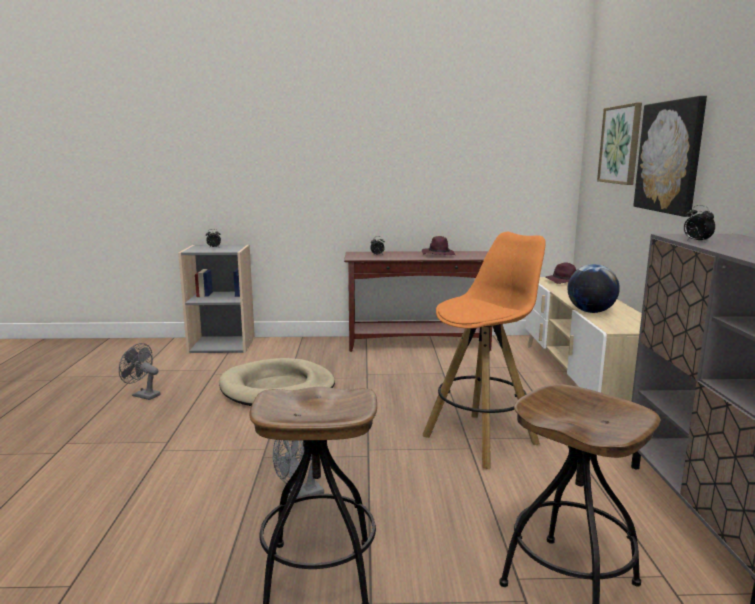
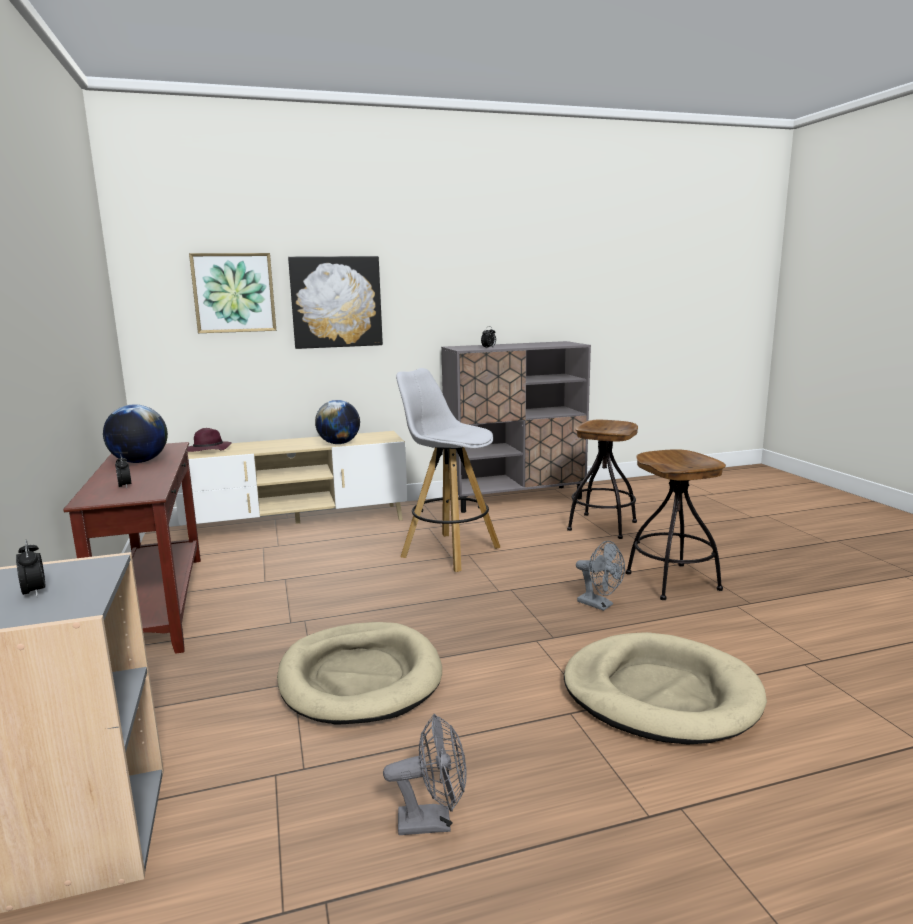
camera: 105 degrees left, 0 degrees up
(141, 481) = (660, 694): none -> beige dog bed
(142, 395) = (433, 821): grey fan -> grey fan turned 105 degrees counterclockwise
(438, 254) = (139, 462): purple hat -> globe
(481, 439) = (449, 552): orange stool -> white stool

